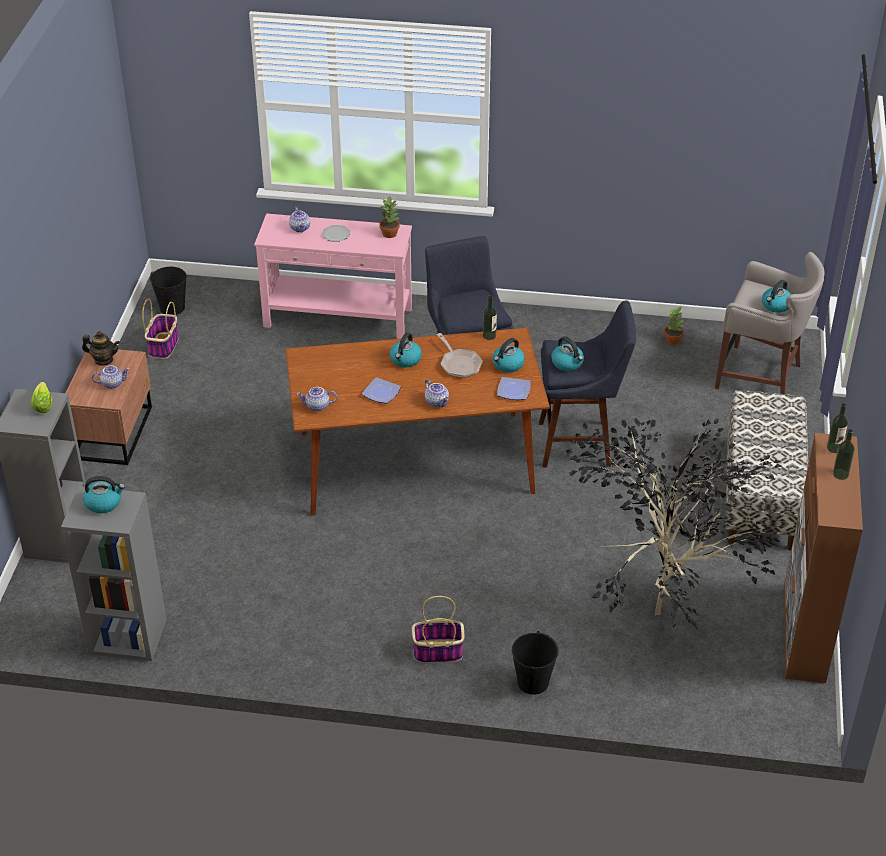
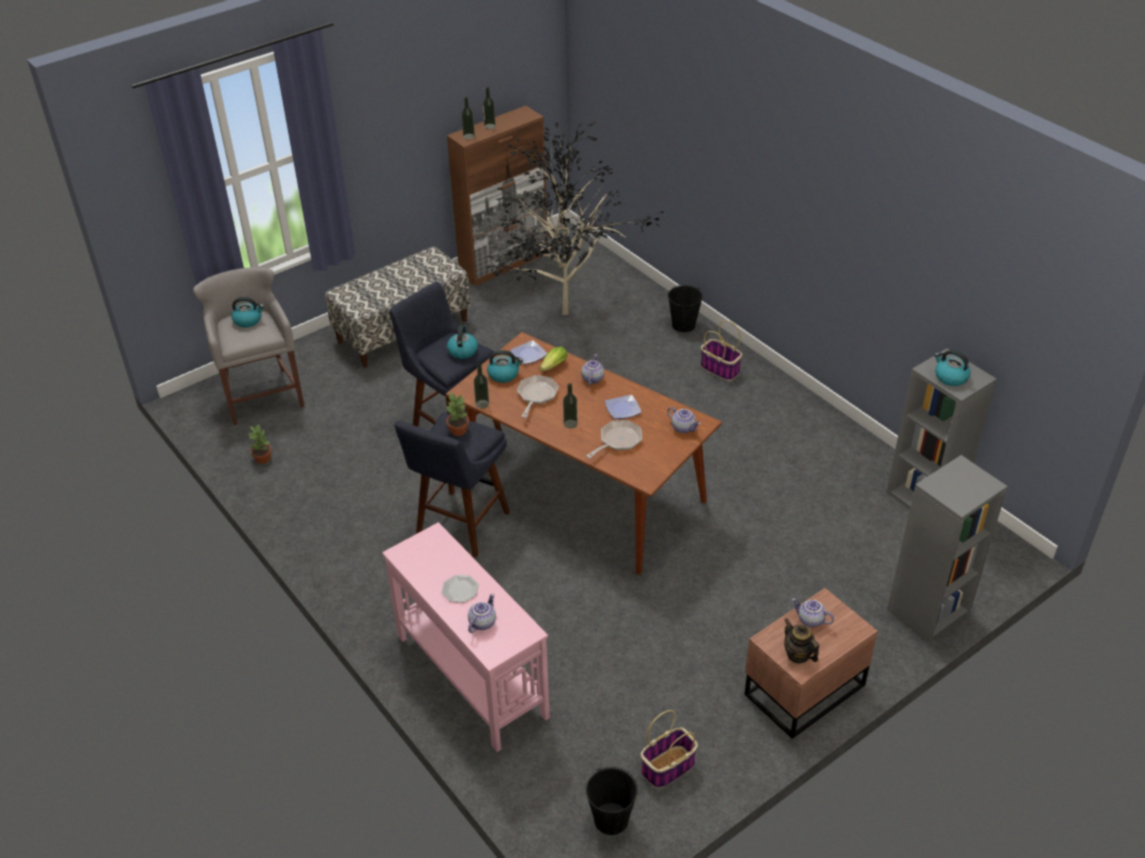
camera: 135 degrees left, 0 degrees up
(43, 403) = (945, 486): lettuce -> lettuce (552, 367)
(354, 368) = (618, 441): none -> frying pan
(390, 233) = (413, 555): potted plant -> potted plant (458, 430)
(405, 360) = (570, 424): kettle -> bottle

